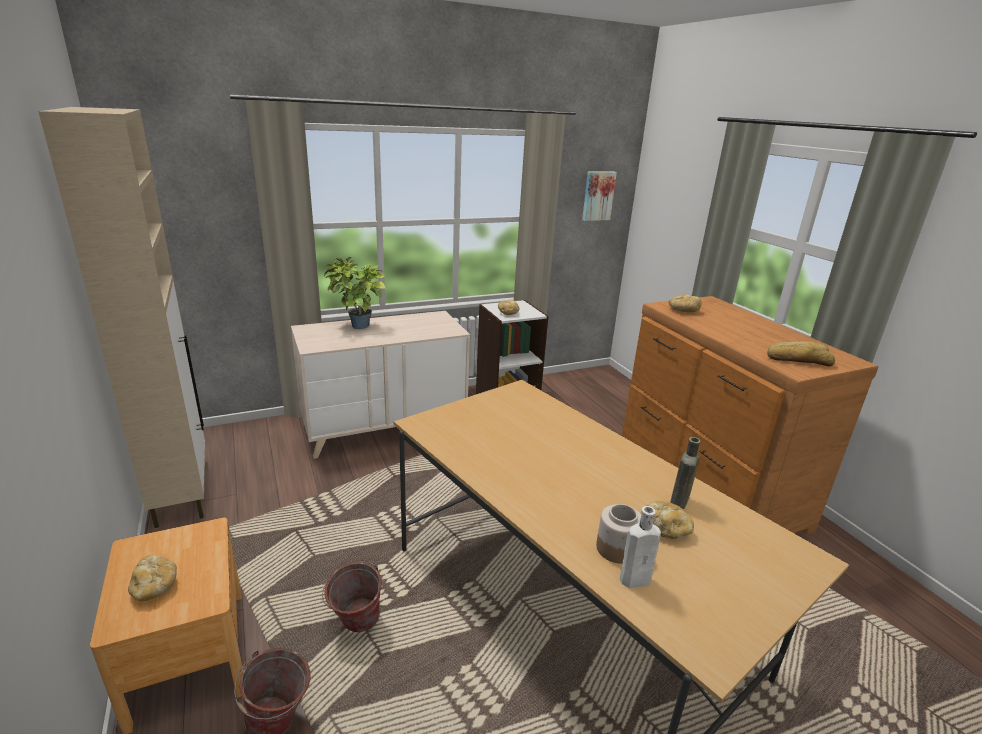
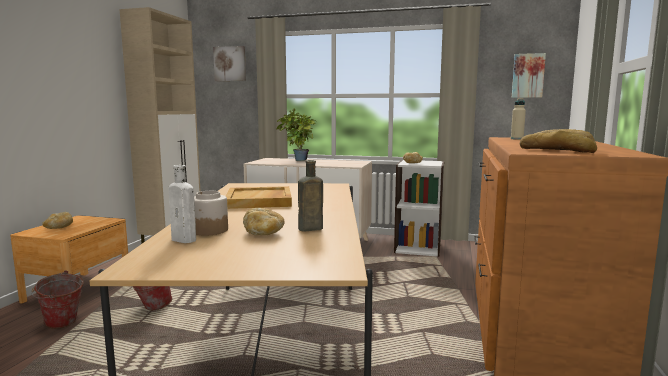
camera: 40 degrees right, 15 degrees down
(191, 173) = (230, 64): none -> picture
(526, 458) = (259, 201): none -> beige tray
(683, 311) = (517, 139): bread -> beige bottle

